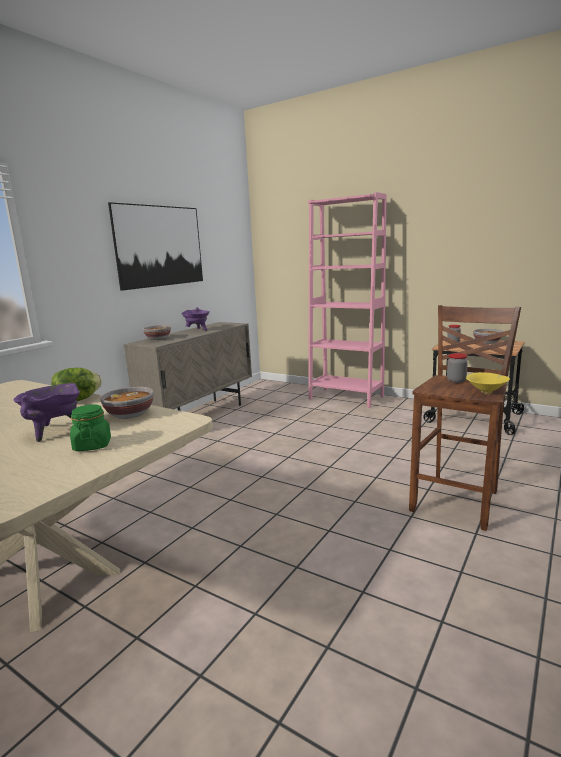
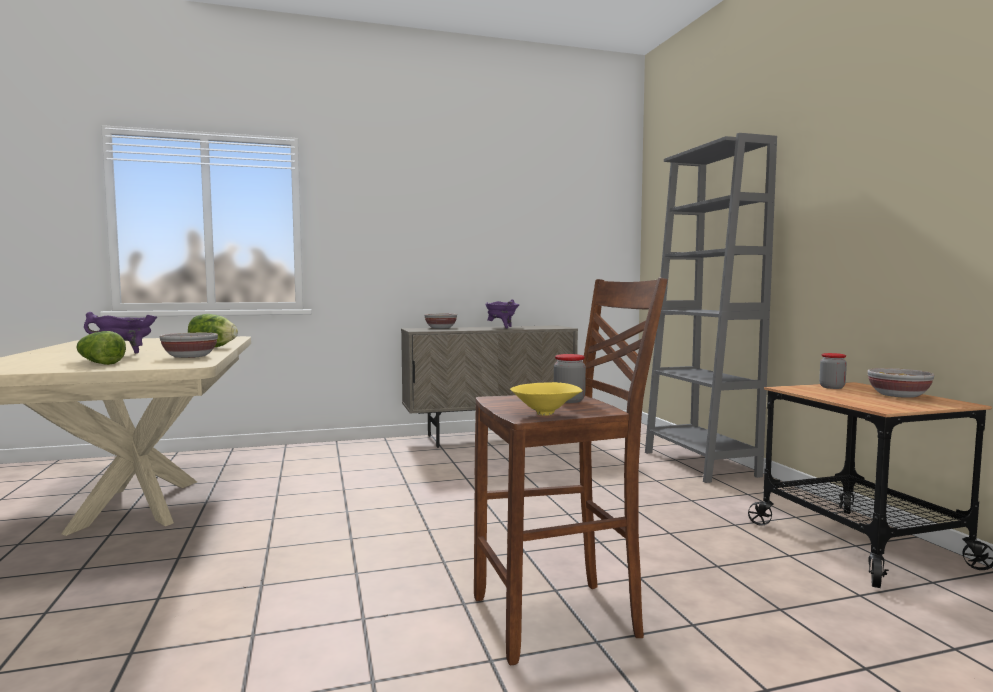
camera: 40 degrees right, 10 degrees down
(92, 445) = (99, 363): green jar -> lettuce
(160, 246) = (474, 223): picture -> none
(346, 397) = (699, 464): pink bookcase -> grey bookcase

